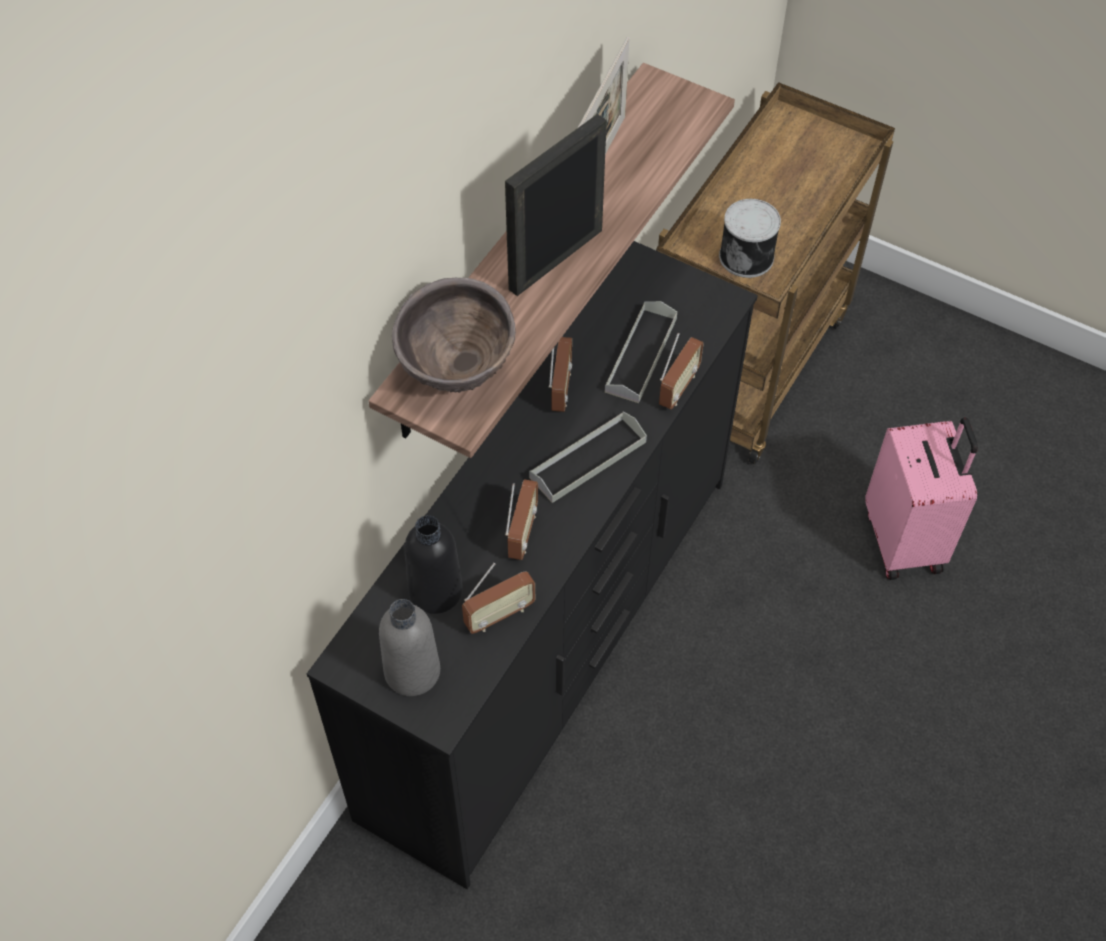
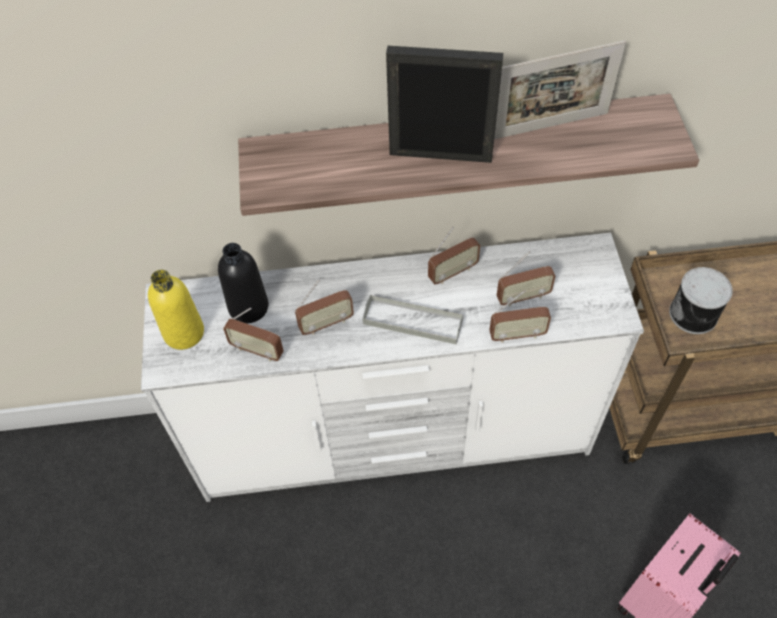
camera: 55 degrees right, 0 degrees up
(412, 671) = (184, 332): grey bottle -> yellow bottle
(457, 371) = (298, 164): brown bowl -> none
(553, 642) = (395, 436): black dresser -> white dresser
(641, 355) = (523, 297): grey tray -> radio

